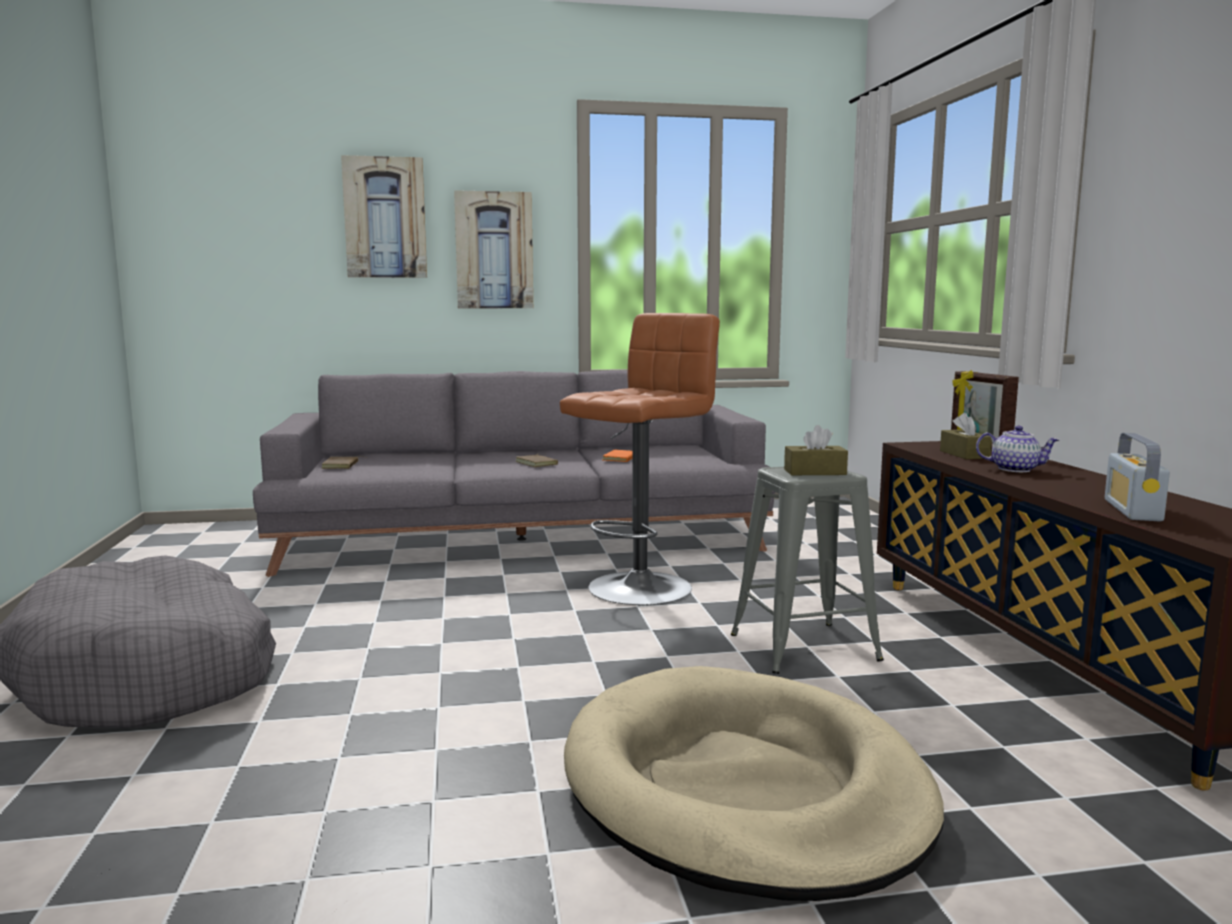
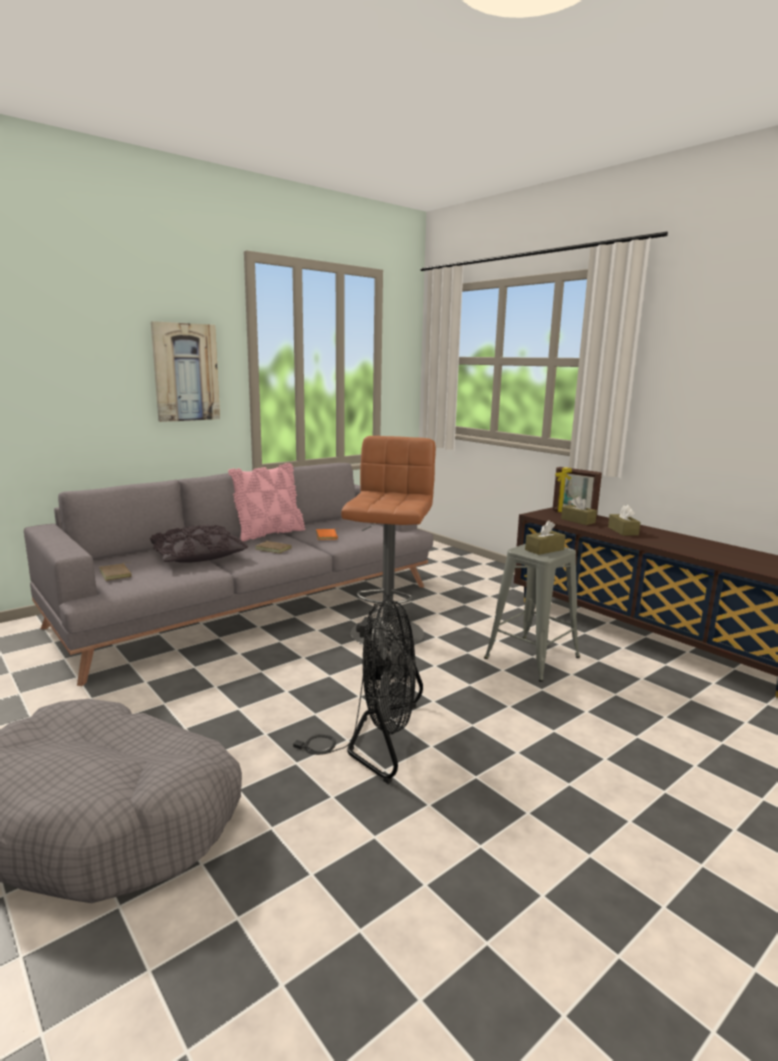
camera: 30 degrees left, 5 degrees up
(385, 218) = (90, 343): picture -> none
(445, 461) = (196, 555): none -> black pillow
(469, 679) = (374, 739): none -> black fan
(560, 451) = (269, 534): none -> pink pillow
(743, 788) = (622, 768): beige dog bed -> none
(1015, 469) = (623, 531): teapot -> brown tissue box
(1132, 510) = (726, 558): radio -> none

